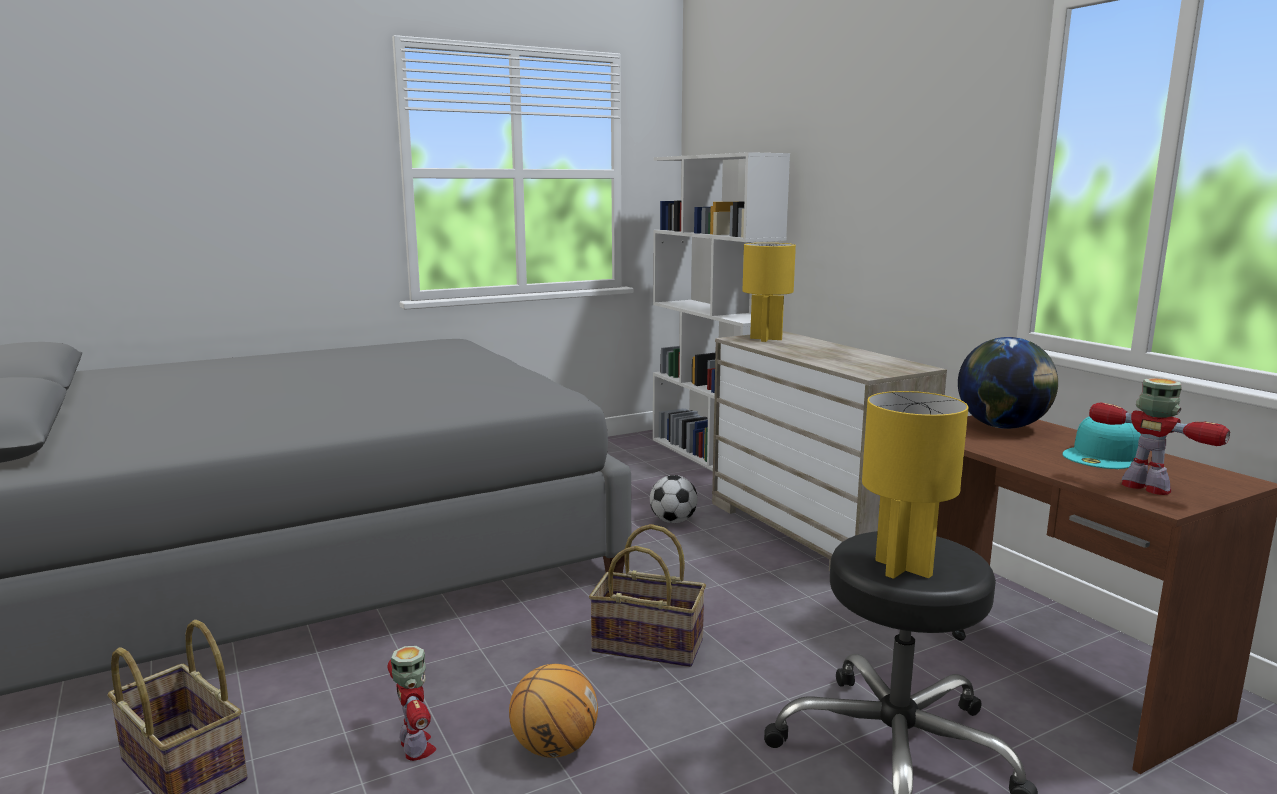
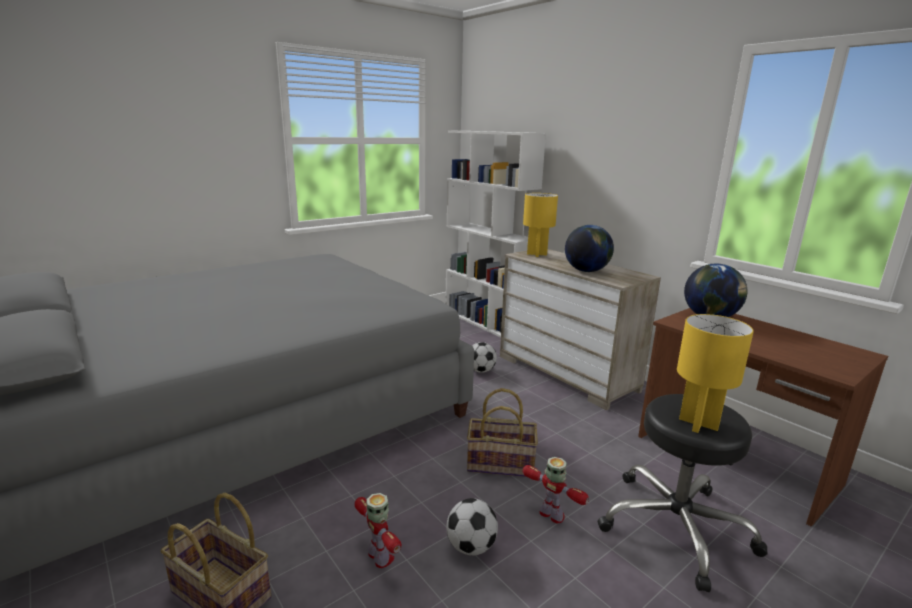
camera: 10 degrees left, 5 degrees up
(554, 748) = (471, 547): basketball -> football
(827, 359) = (586, 271): none -> globe
(1106, 455) = (781, 338): turquoise cap -> none
(1147, 488) = (821, 362): toy robot -> toy robot (552, 515)

